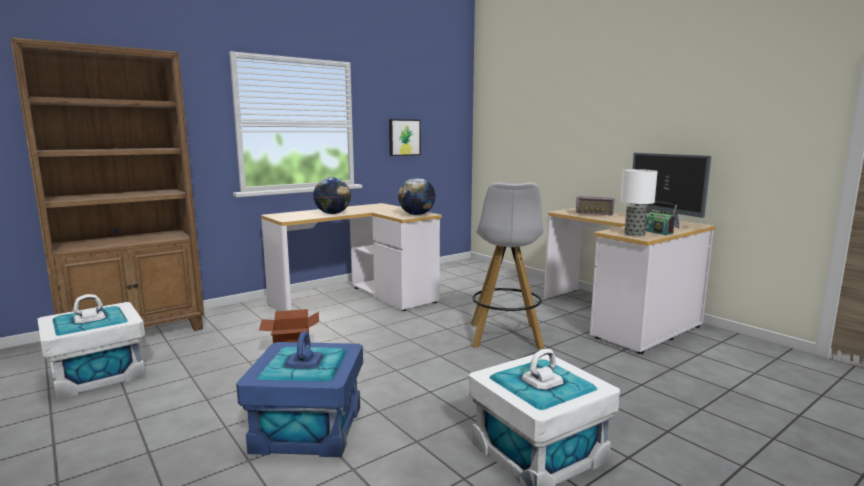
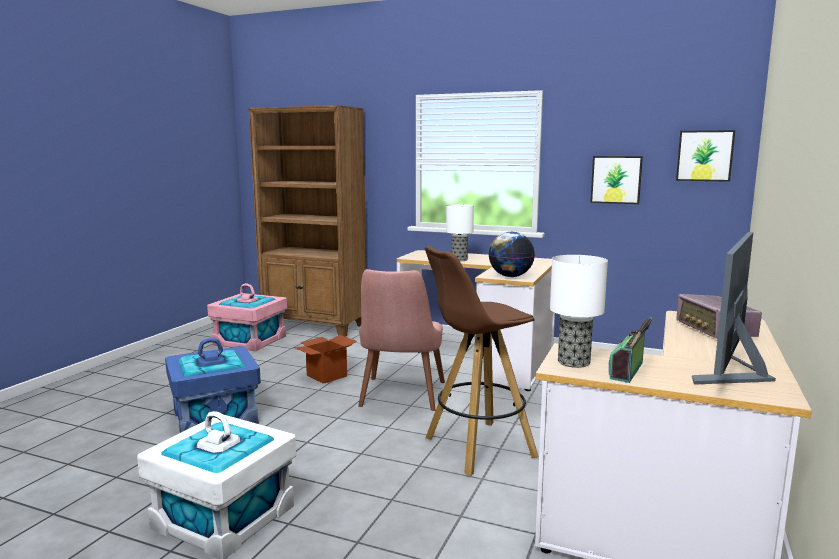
camera: 60 degrees right, 0 degrees up
(97, 374) = (249, 341): white storage box -> pink storage box
(333, 214) = (459, 260): globe -> table lamp
(392, 340) = (400, 398): none -> pink chair
(450, 120) = (704, 155): none -> picture
(505, 337) = (477, 448): white stool -> brown stool

